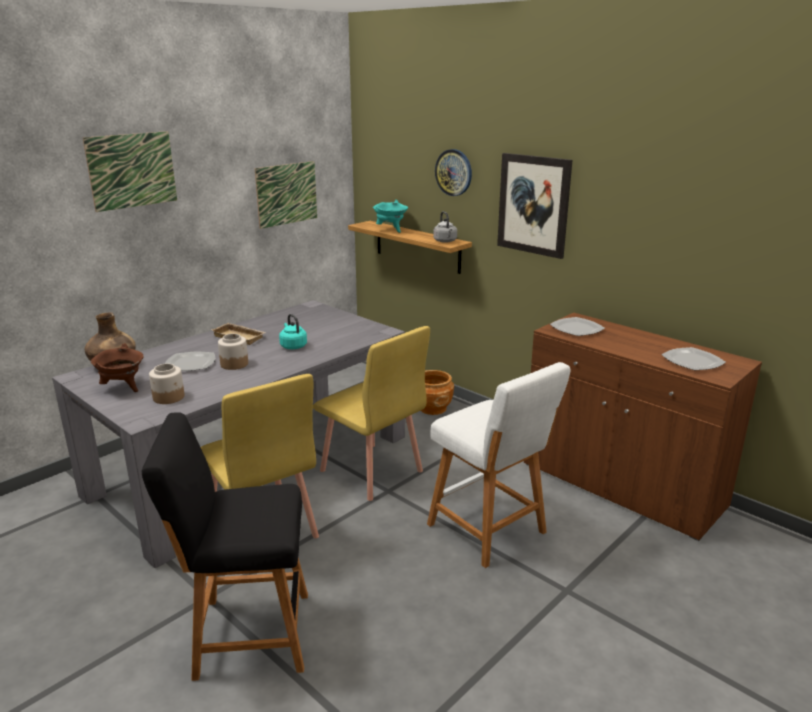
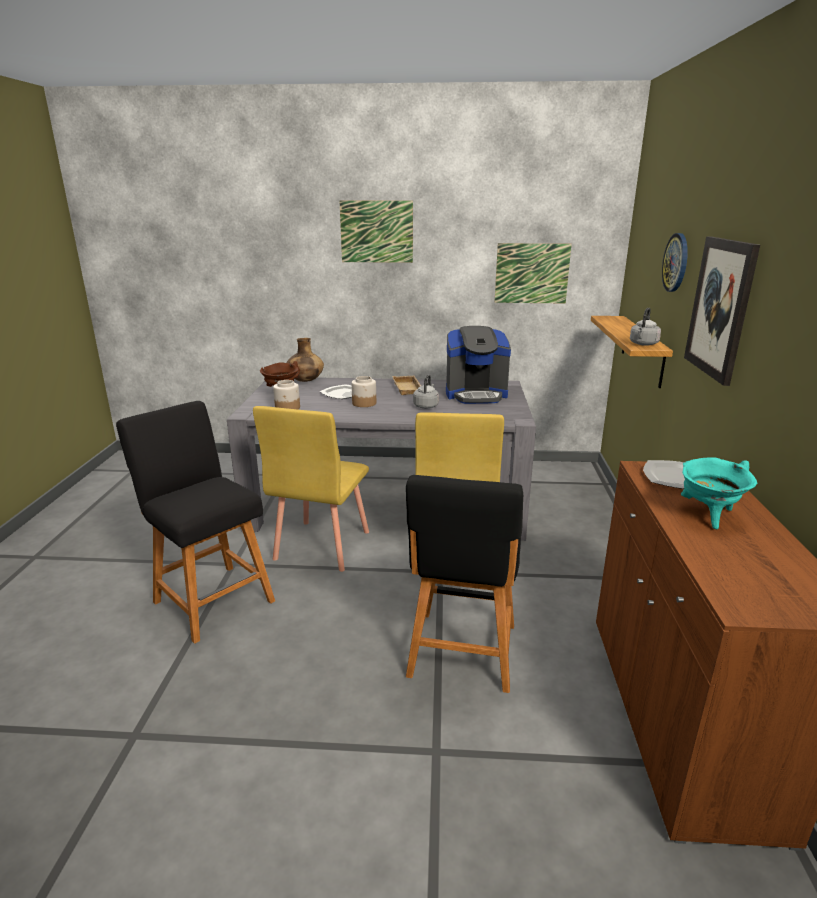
camera: 50 degrees right, 0 degrees up
(293, 346) = (426, 406): turquoise kettle -> grey kettle
(309, 322) = (476, 394): none -> coffee machine
(391, 230) = (617, 326): turquoise cooking pot -> turquoise cooking pot (708, 515)
(433, 408) = (593, 531): brown planter -> none
(490, 531) = (461, 655): white stool -> black stool
(692, 361) = (750, 573): plate -> none

